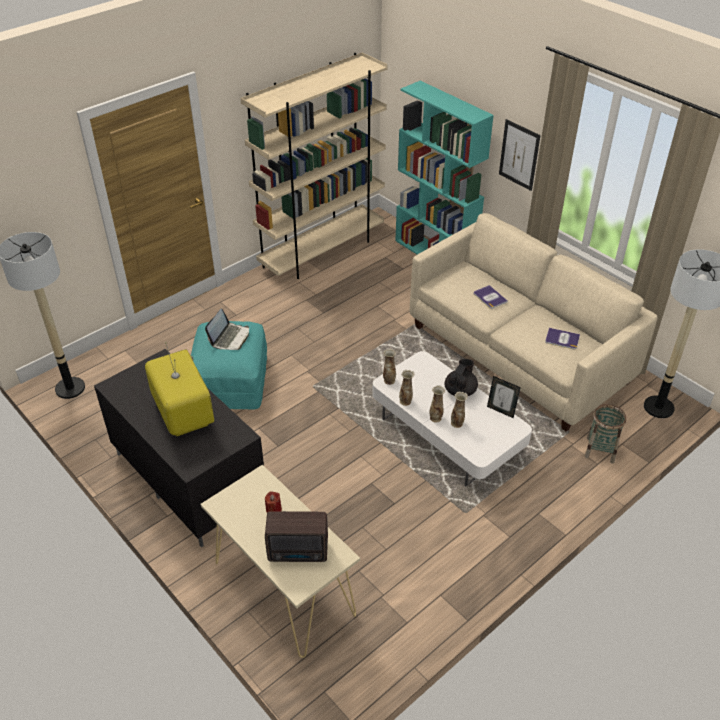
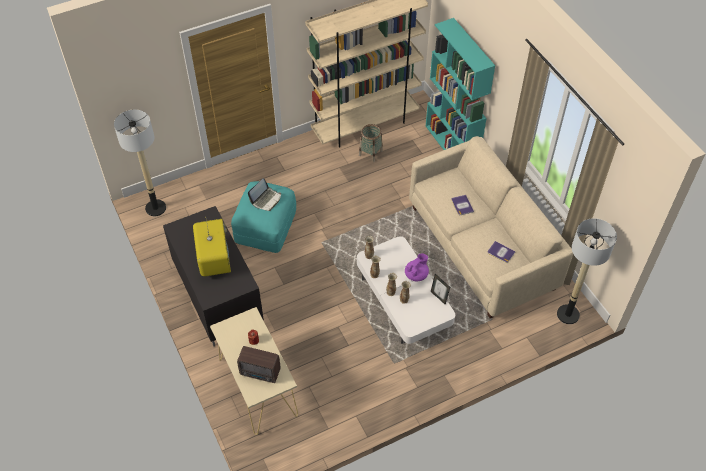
camera: 15 degrees right, 10 degrees up
(460, 390) = (416, 274): black teapot -> purple teapot
(519, 155) = (510, 99): picture -> none
(600, 450) = (508, 338): basket -> basket (370, 153)

